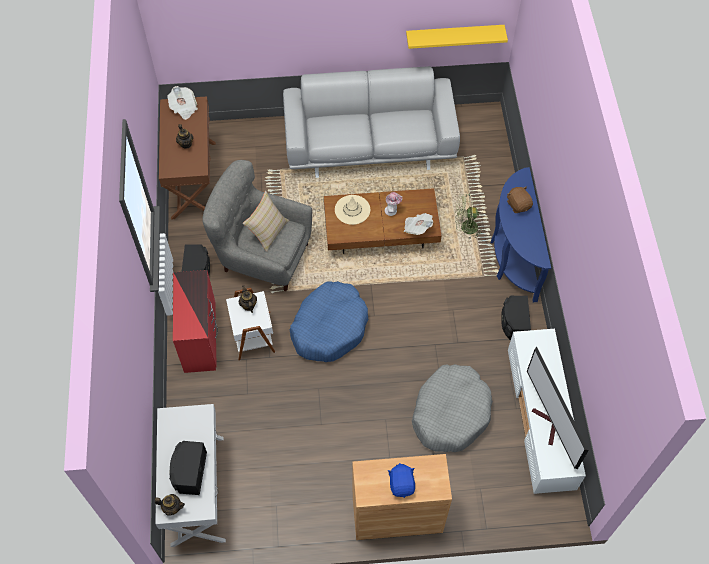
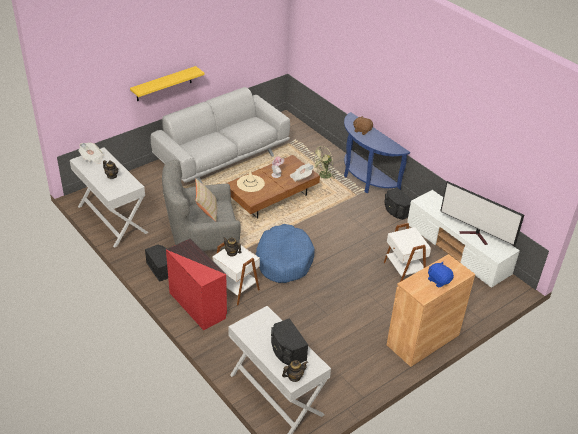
camera: 35 degrees left, 20 degrees down
(193, 180) = (112, 219): brown console table -> white console table
(450, 413) = (403, 271): grey dog bed -> white side table
(454, 35) = (254, 57): yellow shelf -> yellow shelf (164, 84)

